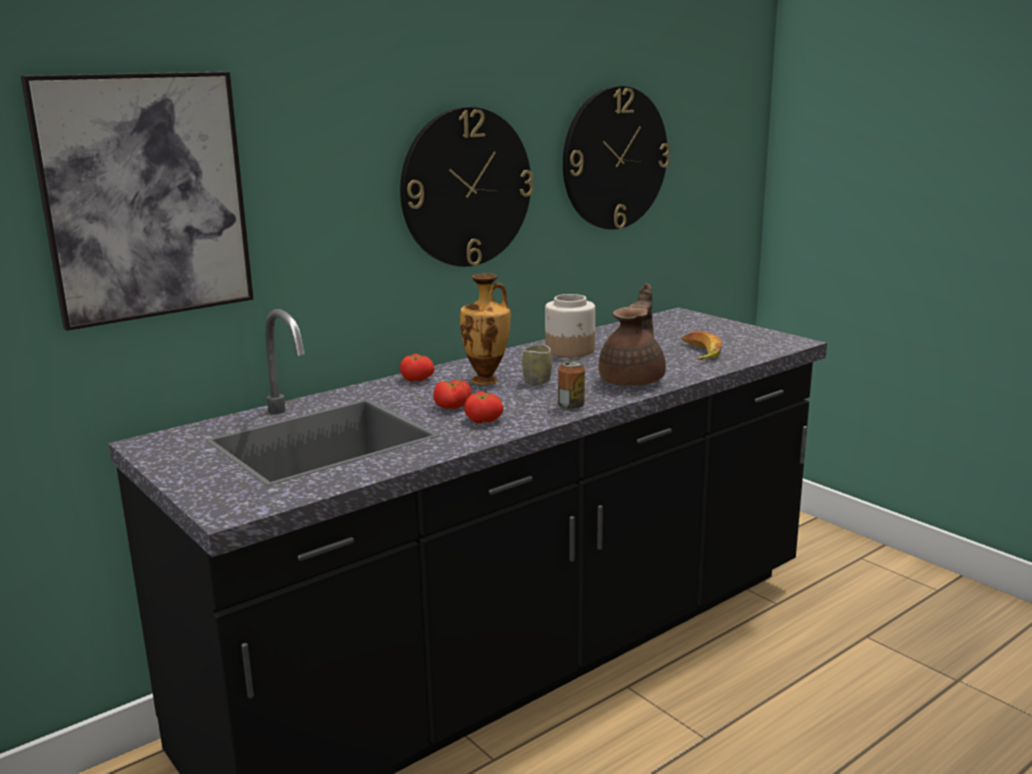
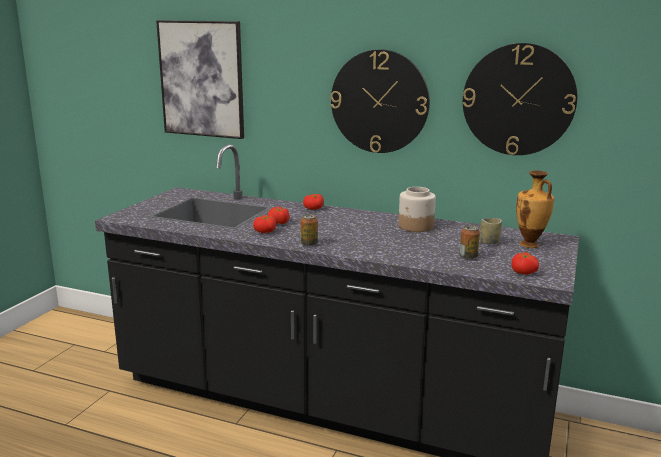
camera: 60 degrees right, 0 degrees up
(486, 380) = (330, 220): vase -> vase (530, 245)
(537, 382) = (343, 230): cup -> cup (489, 242)
(633, 380) = (378, 250): brown teapot -> none
(699, 352) = (468, 257): banana -> can
(764, 345) = (524, 272): none -> tomato

